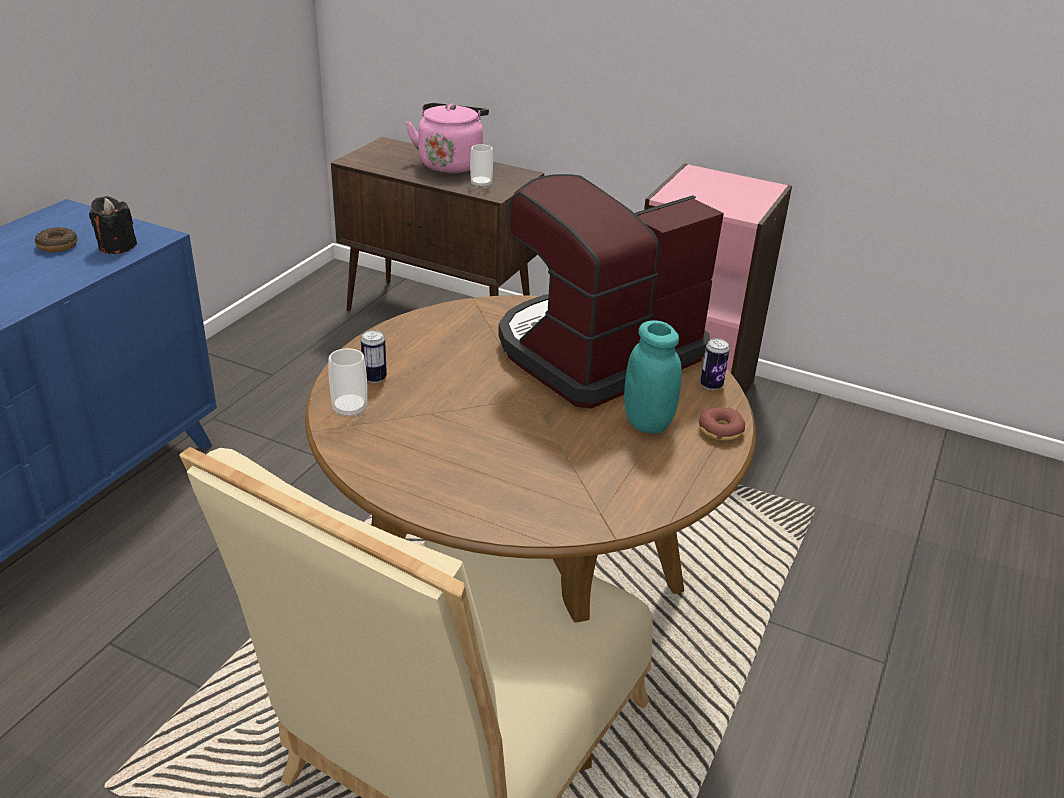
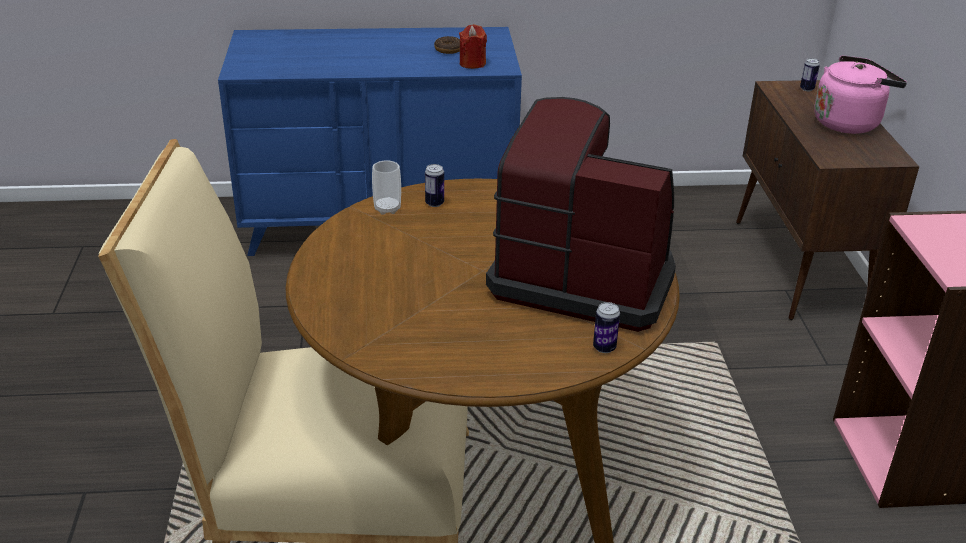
camera: 60 degrees right, 0 degrees up
(117, 246) = (472, 63): black candle -> red candle
(376, 153) = (807, 89): none -> can
(481, 184) = (836, 148): cup -> none
(647, 422) = (508, 331): turquoise jar -> none
(720, 430) = (537, 371): donut -> none

